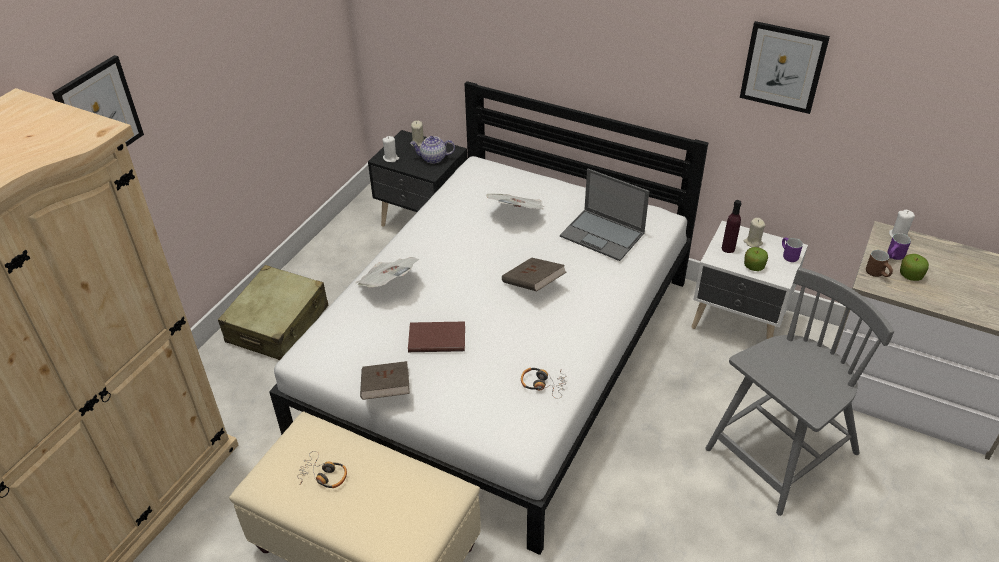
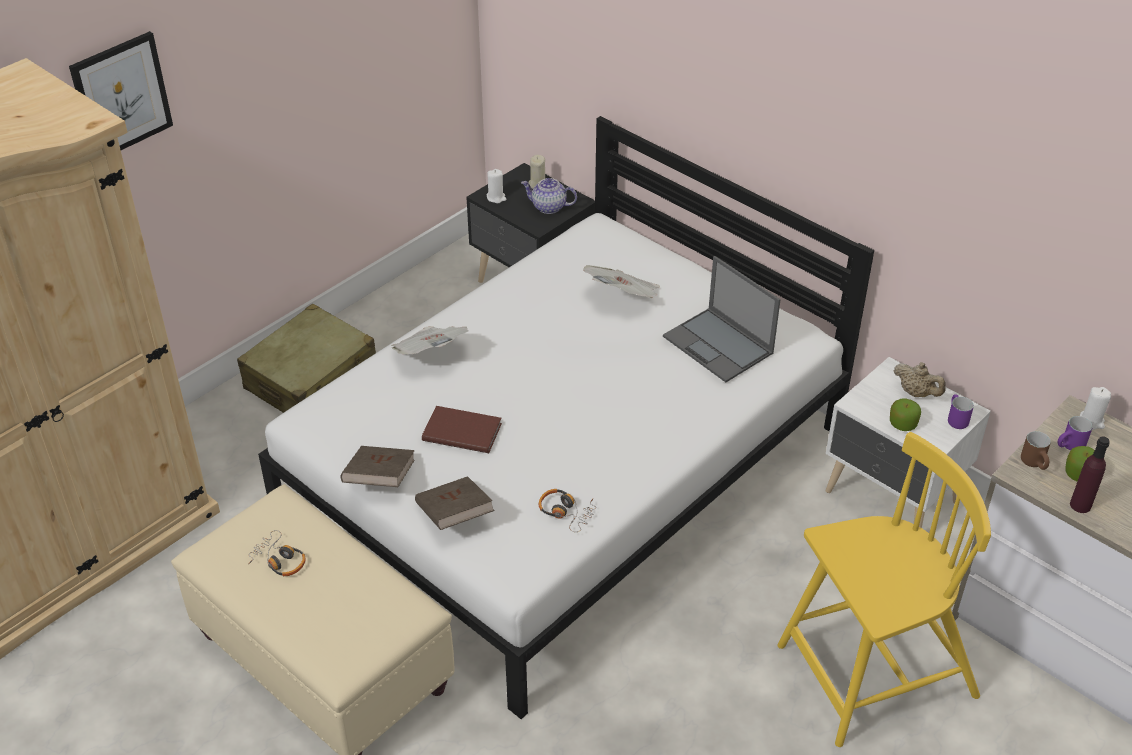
camera: 15 degrees right, 0 degrees up
(533, 285) = (604, 390): brown book -> brown book (454, 516)
(728, 248) = (879, 394): purple bottle -> purple bottle (1080, 505)
(753, 242) = (916, 393): beige candle -> beige teapot
(780, 453) = (873, 673): grey chair -> yellow chair
(783, 67) = (967, 170): picture -> none

